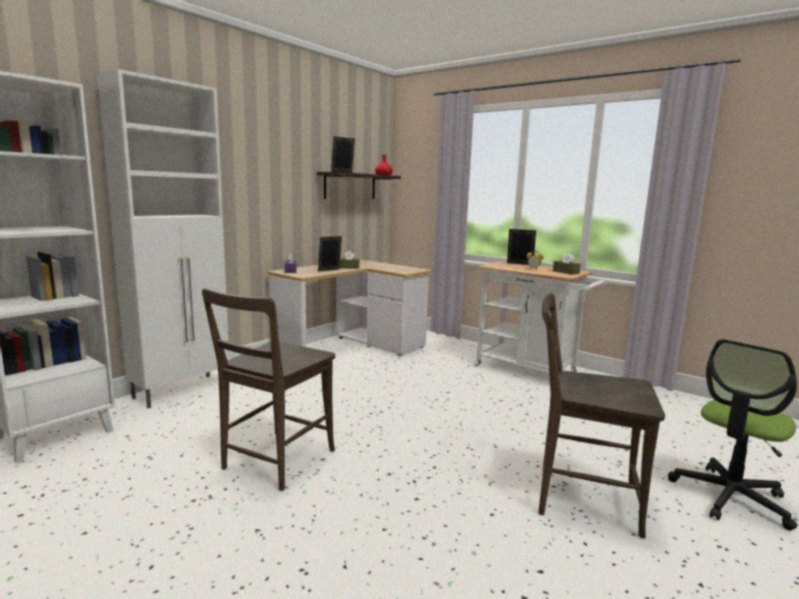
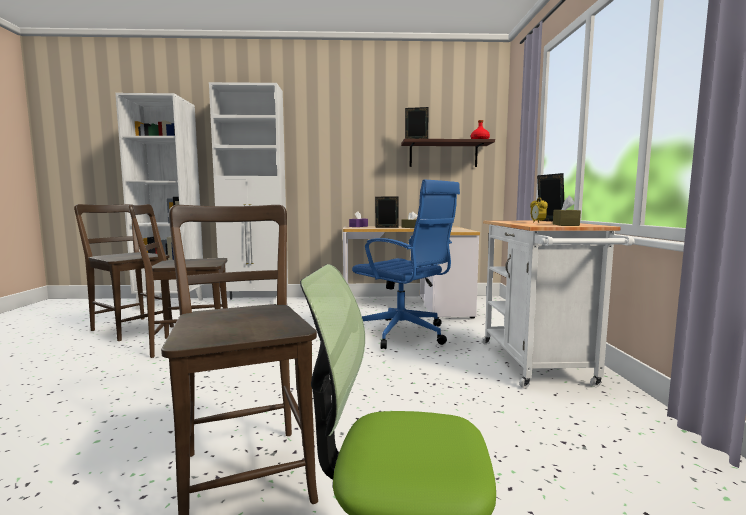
camera: 50 degrees right, 5 degrees down
(120, 483) = (130, 328): none -> brown chair
(417, 376) = (403, 334): none -> blue office chair

